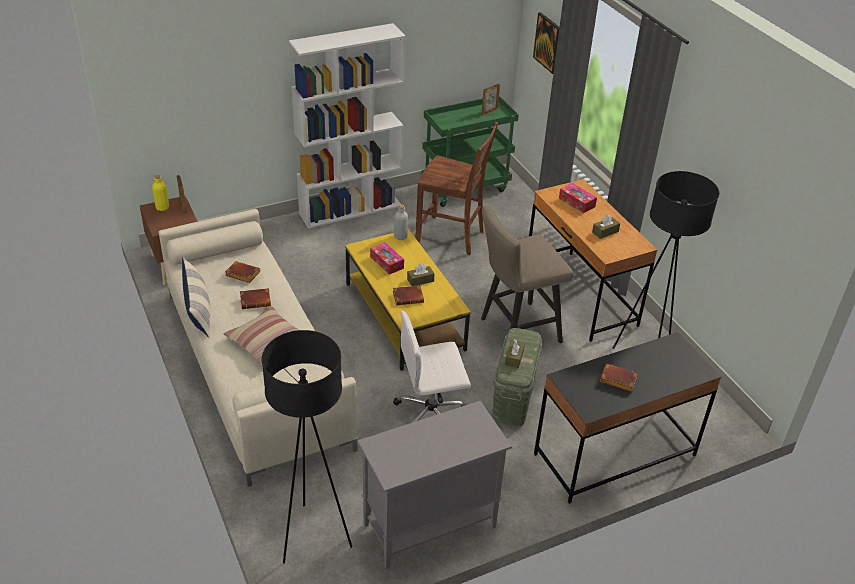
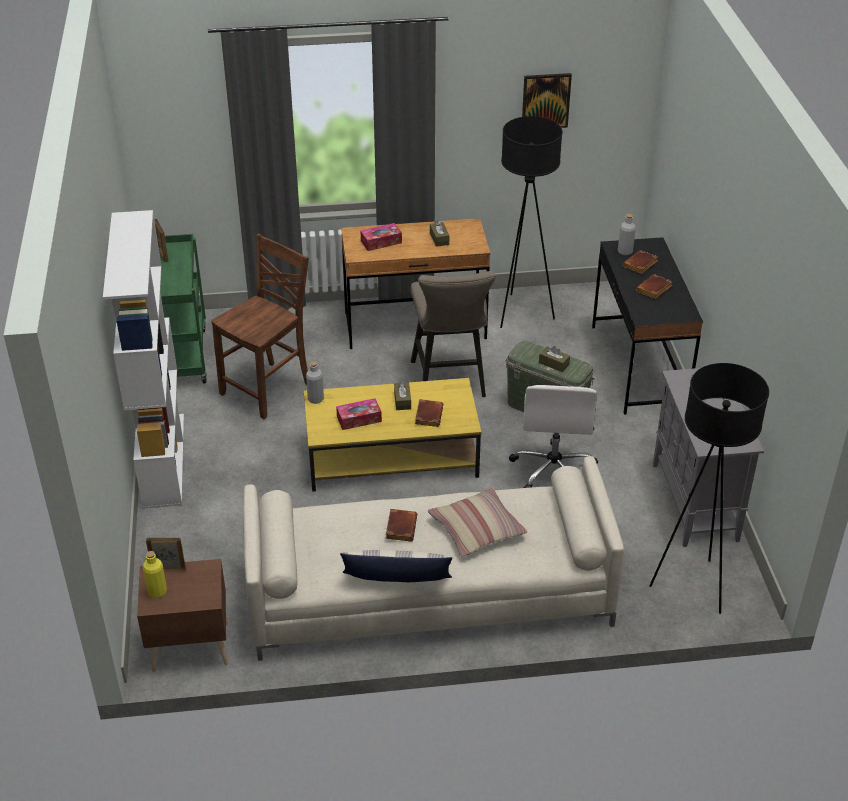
camera: 70 degrees left, 0 degrees up
(241, 274) = (343, 533): brown book -> brown book (640, 265)
(548, 42) = (188, 137): picture -> picture (545, 101)
(671, 351) = (625, 252): none -> grey bottle

